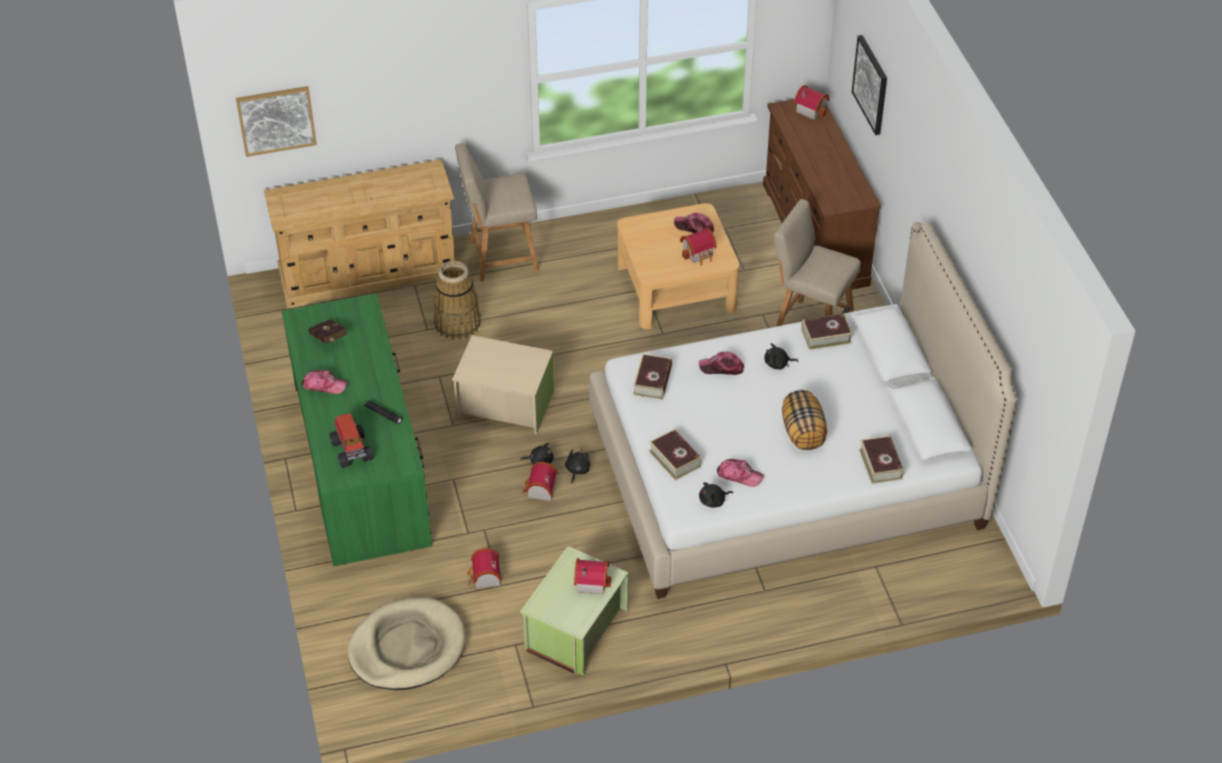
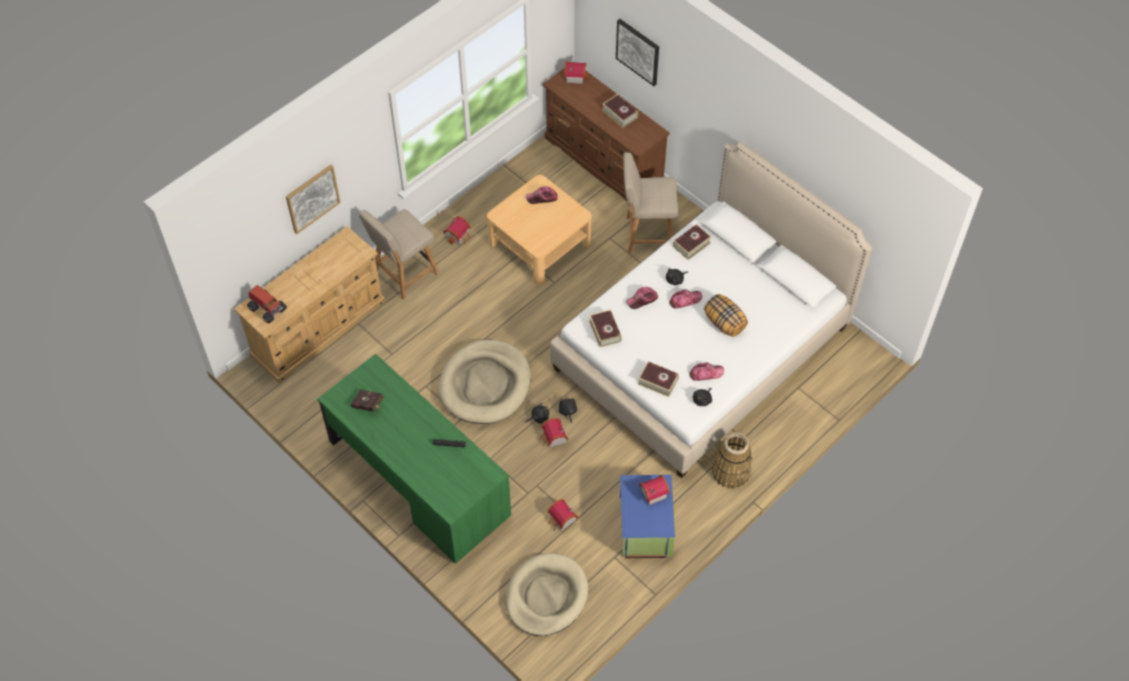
camera: 30 degrees left, 10 degrees up
(276, 120) = (235, 256): picture -> picture (312, 198)
(324, 385) = (391, 442): cap -> cap (685, 300)
(352, 450) = (447, 482): toy truck -> toy truck (267, 308)
(457, 323) = (410, 339): basket -> basket (731, 472)
(505, 403) = (485, 384): beige storage box -> beige dog bed
(574, 629) = (644, 526): green storage box -> blue storage box
(699, 254) = (559, 216): toy house -> toy house (458, 235)
(880, 464) = (786, 322): book -> book (620, 114)

